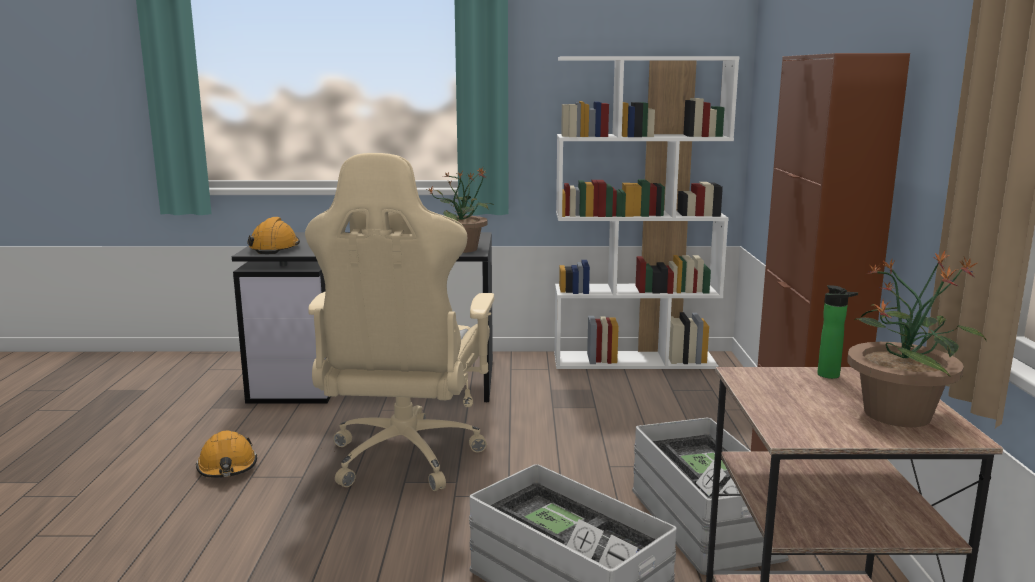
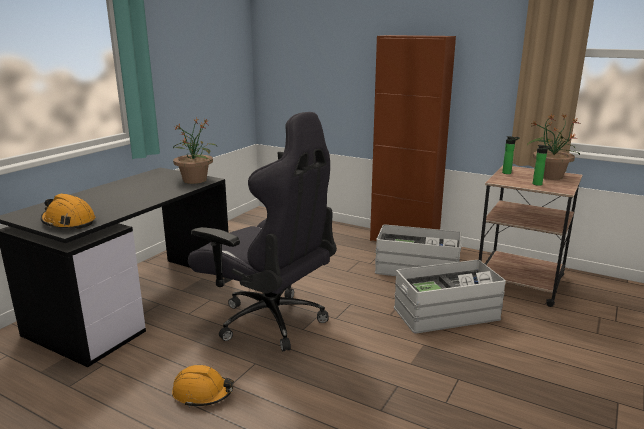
camera: 60 degrees left, 5 degrees up
(406, 453) = (266, 319): beige office chair -> black office chair
(634, 360) = (234, 227): white bookcase -> none
(795, 408) = (539, 184): none -> bottle

